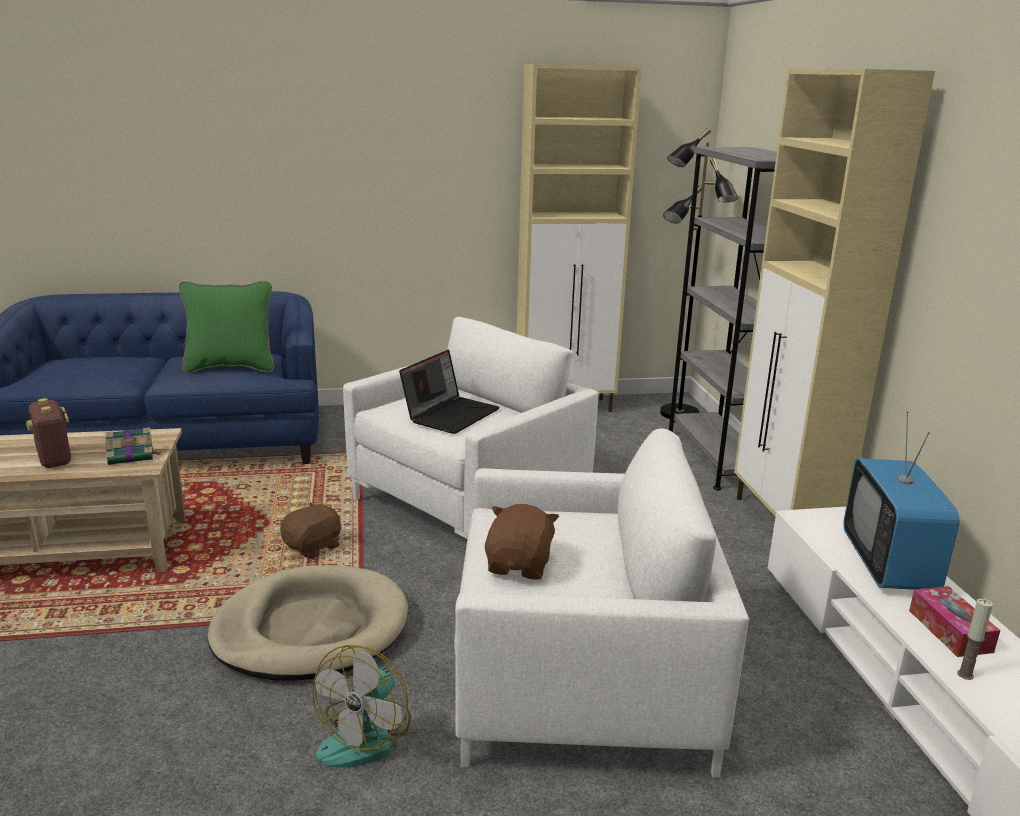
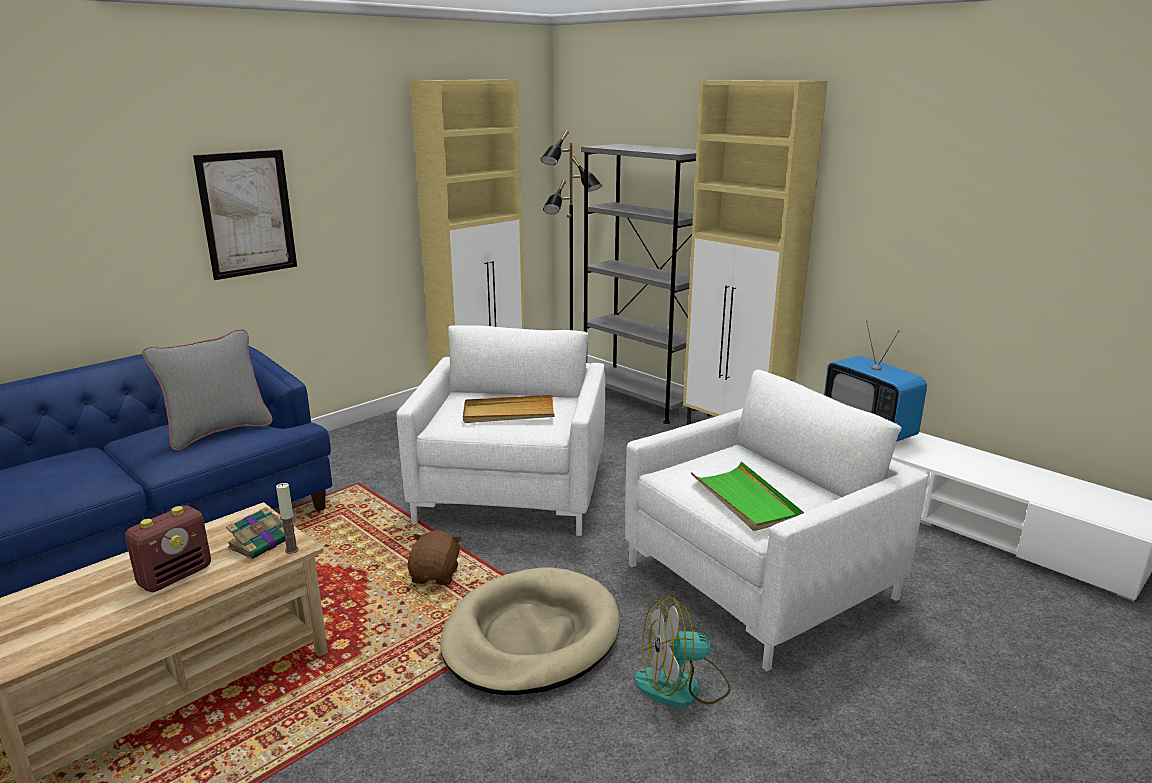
camera: 35 degrees left, 0 degrees up
(55, 458) = (176, 576): radio -> radio turned 75 degrees counterclockwise
(231, 367) = (218, 432): green pillow -> grey pillow
(338, 183) = (247, 214): none -> picture
(366, 736) = (682, 686): fan -> fan turned 90 degrees clockwise
(451, 414) = (508, 413): laptop -> beige tray
(520, 565) = (745, 500): brown plush toy -> green tray
(950, 631) = (943, 456): tissue box -> none
(965, 674) = (980, 476): candle -> candle (292, 550)

